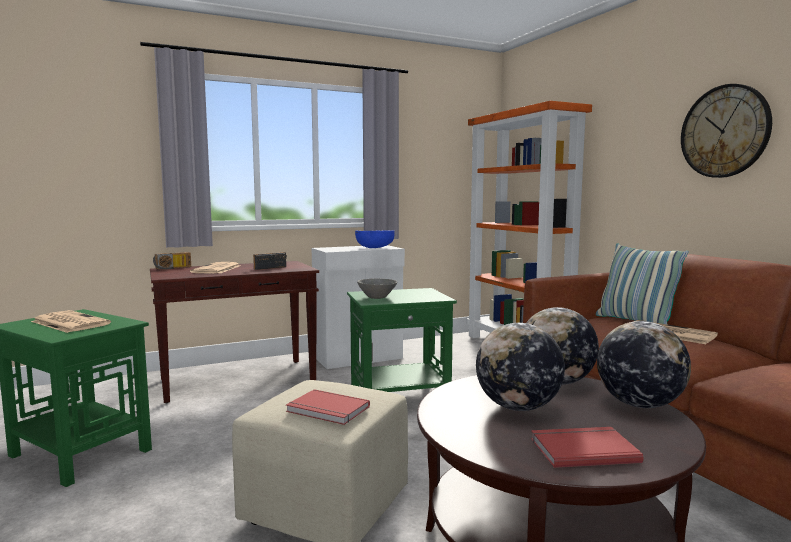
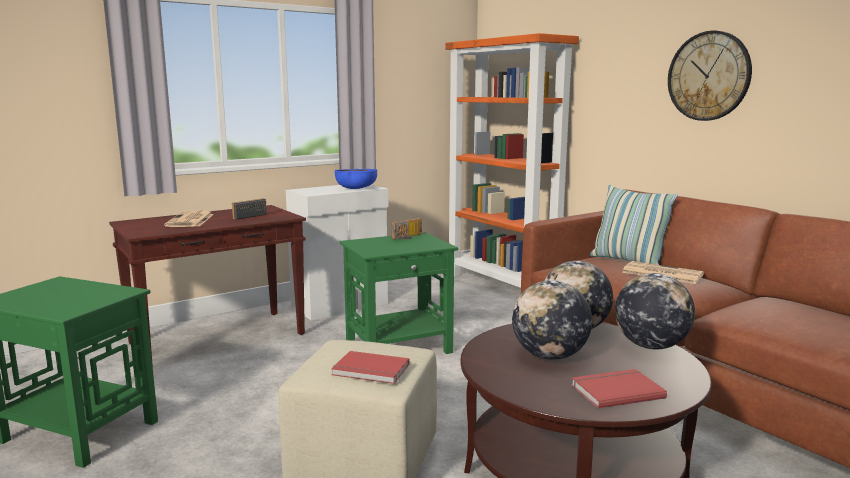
camera: 10 degrees left, 5 degrees up
(69, 323) = (60, 295): newspaper -> none
(173, 268) = (137, 220): radio -> radio (408, 237)
(377, 297) = (376, 247): grey bowl -> none

